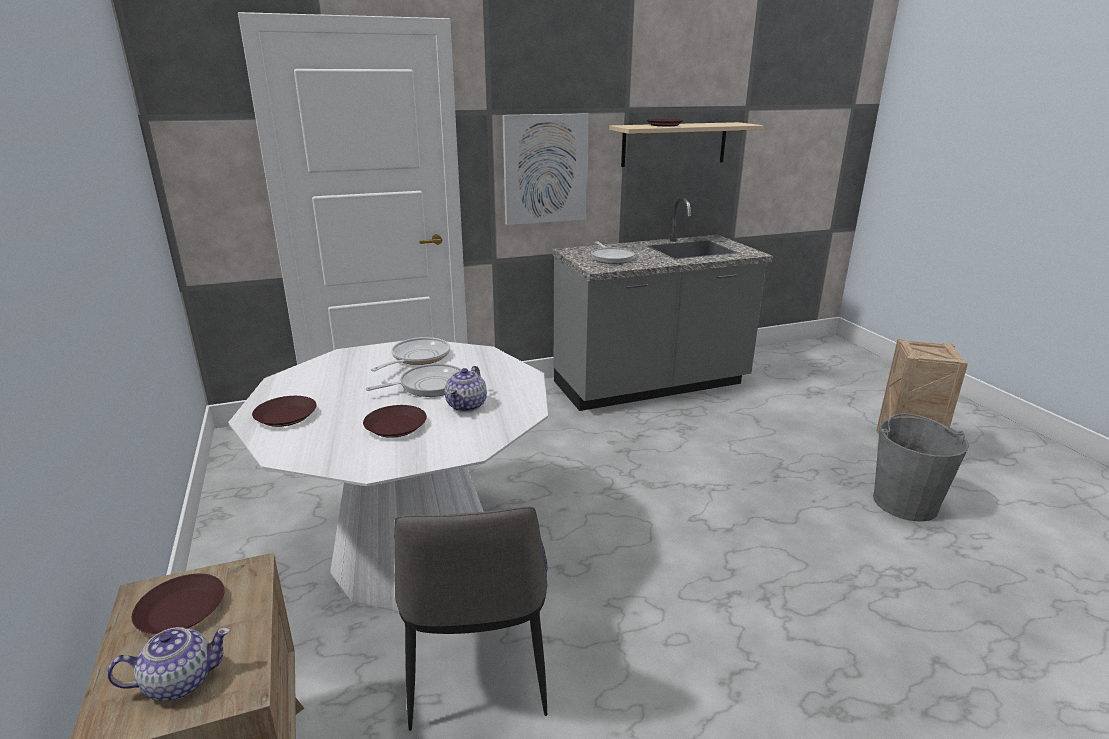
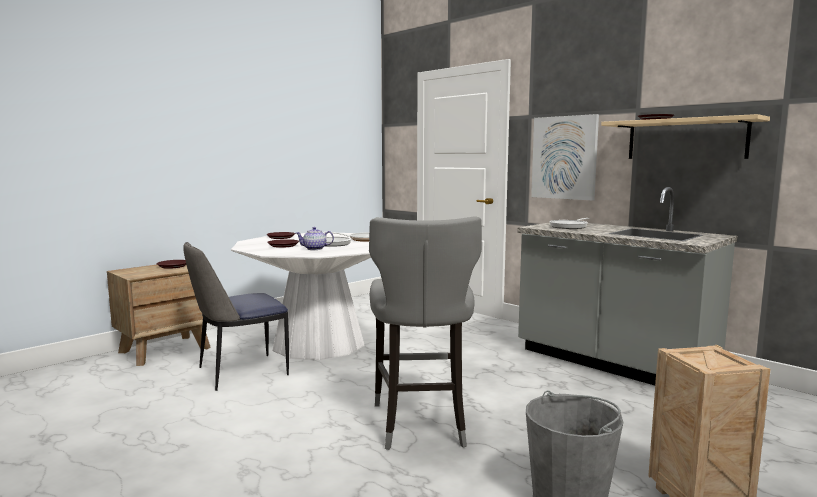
camera: 65 degrees right, 15 degrees down
(179, 681) = (138, 271): teapot -> none
(746, 535) = (421, 424): none -> grey stool

